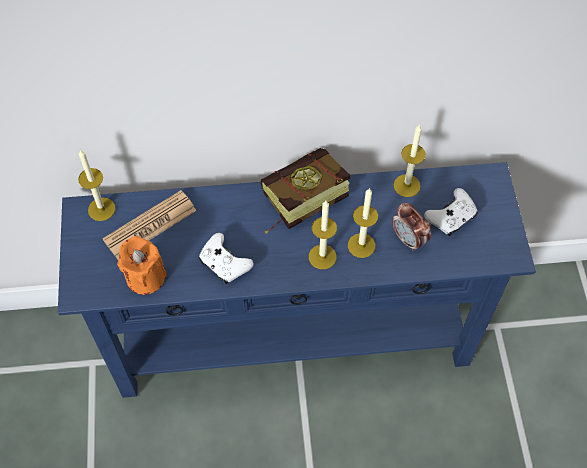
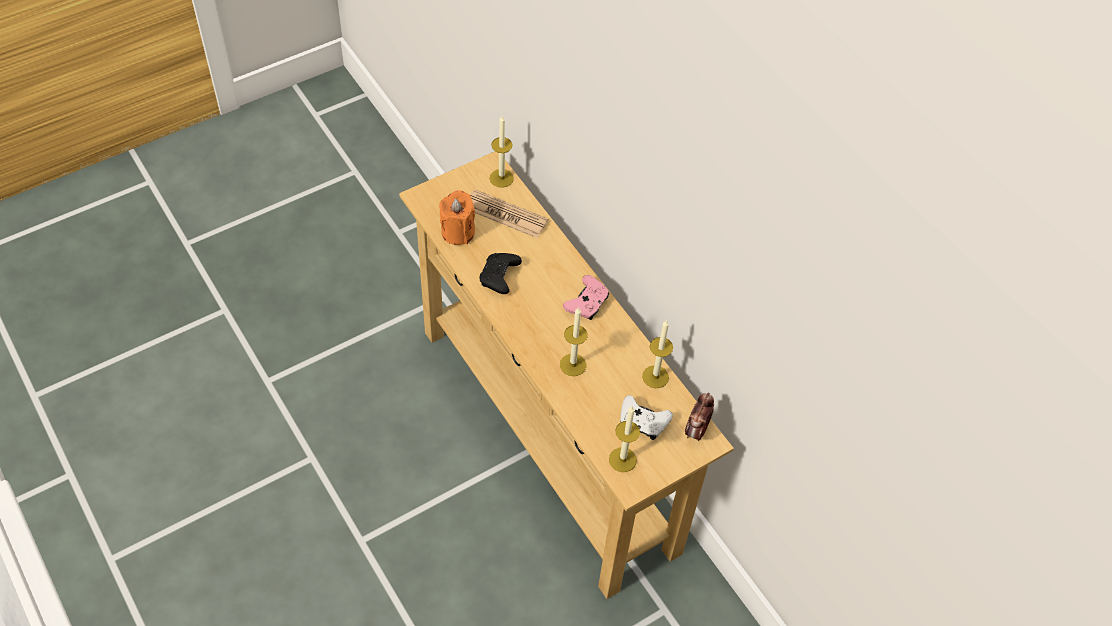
camera: 60 degrees right, 5 degrees down
(224, 264) = (499, 277): white game controller -> black game controller
(293, 340) = (548, 437): blue console table -> beige console table
(297, 203) = (587, 303): book -> pink game controller
(322, 257) = (545, 341): candle -> candle (622, 459)
(409, 240) = (599, 398): alarm clock -> alarm clock (696, 430)

